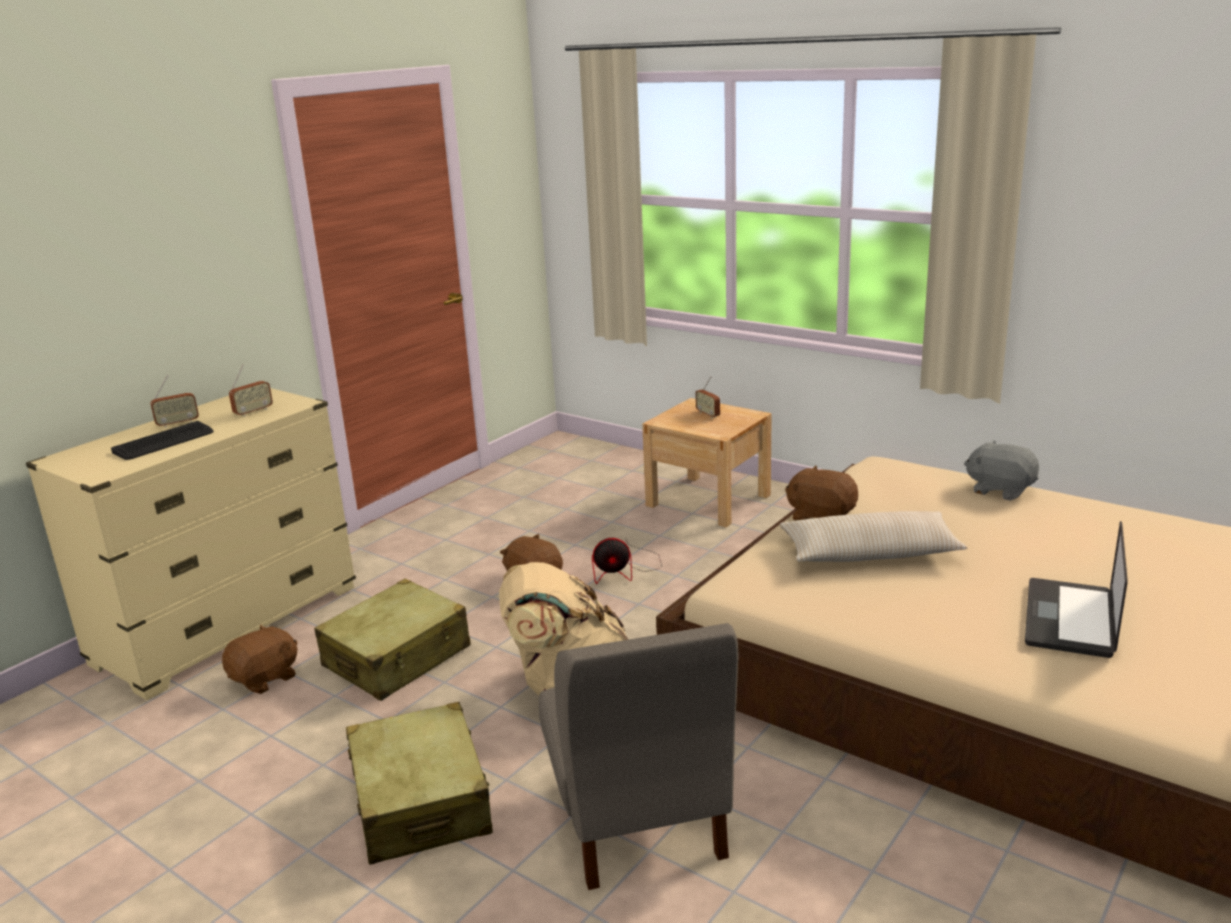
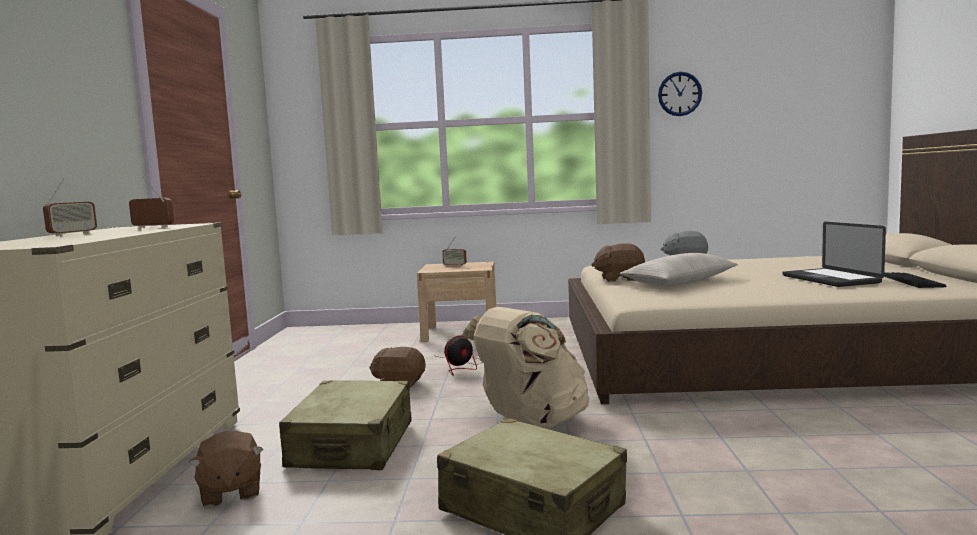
camera: 35 degrees left, 15 degrees down
(164, 442) = (84, 236): keyboard -> keyboard (914, 281)
(253, 412) = (153, 228): radio -> radio turned 90 degrees counterclockwise
(265, 679) = (230, 492): brown plush toy -> brown plush toy turned 150 degrees clockwise
(638, 820) = (709, 460): grey chair -> none
(1090, 198) = (679, 94): none -> wall clock

